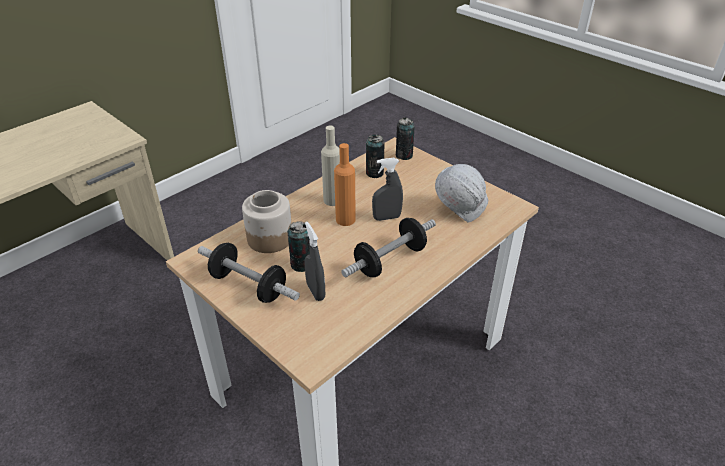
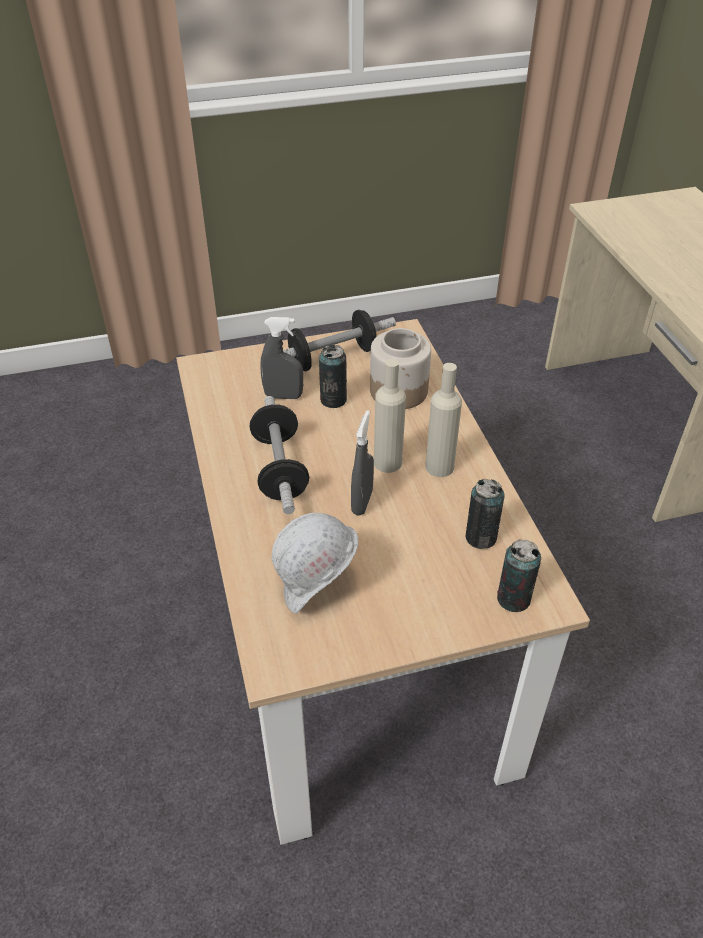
camera: 120 degrees right, 5 degrees up
(345, 219) = (387, 462): orange bottle -> beige bottle

